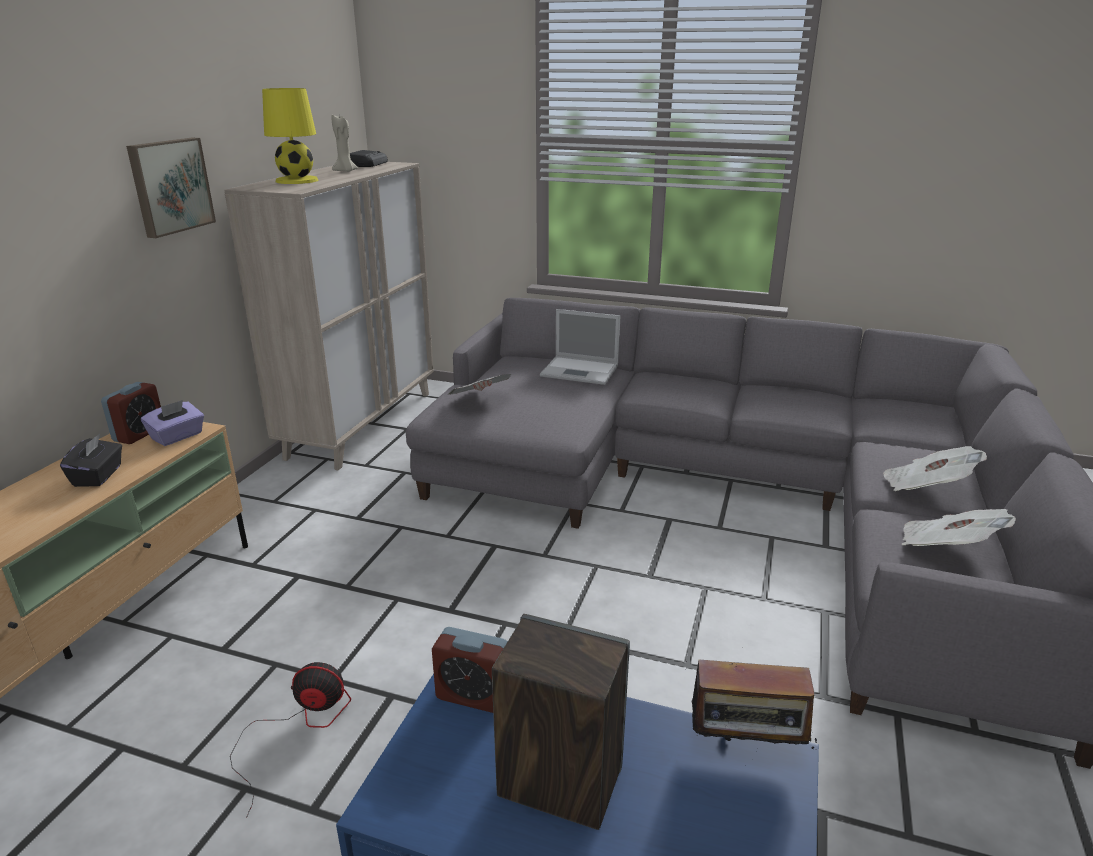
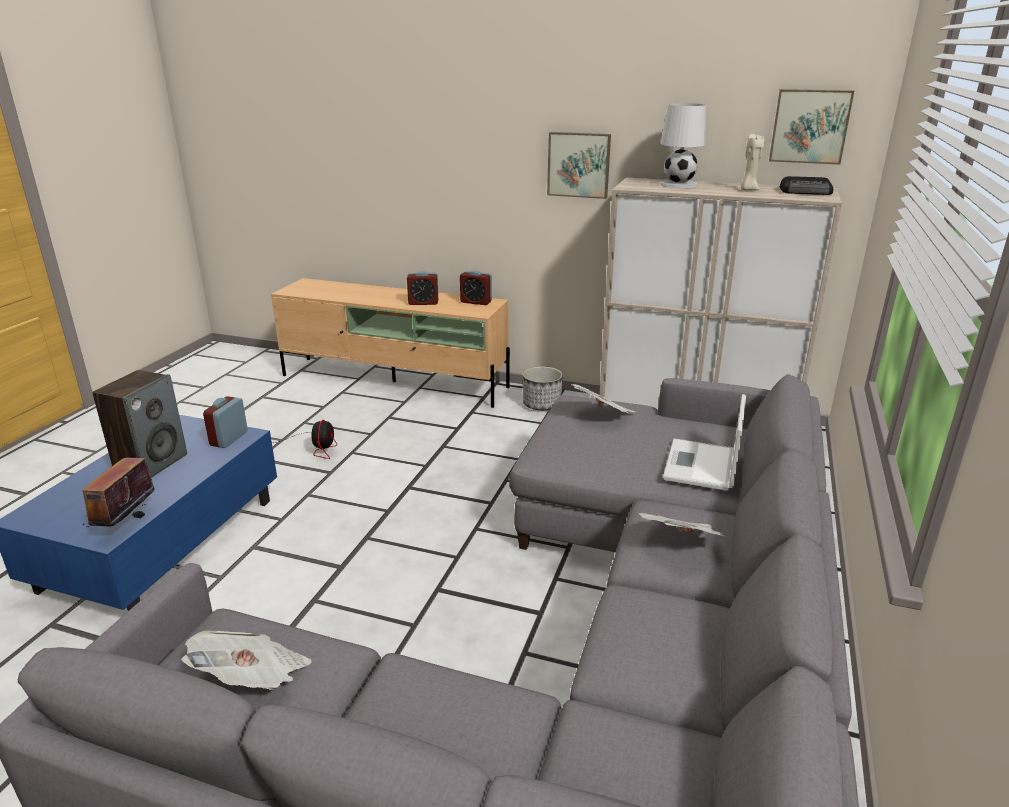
camera: 90 degrees right, 0 degrees up
(98, 476) = (423, 303): black tissue box -> alarm clock
(177, 437) = (471, 310): purple tissue box -> none
(262, 508) = (542, 404): none -> planter
(296, 181) = (678, 184): yellow table lamp -> white table lamp
(327, 105) = (809, 126): none -> picture
(925, 488) = (387, 711): newspaper -> newspaper (682, 543)

